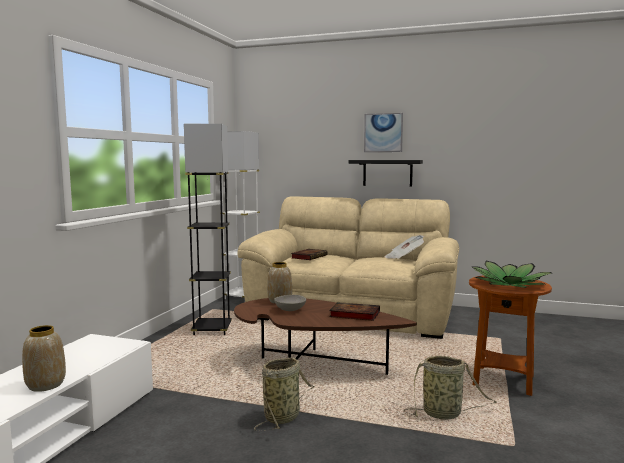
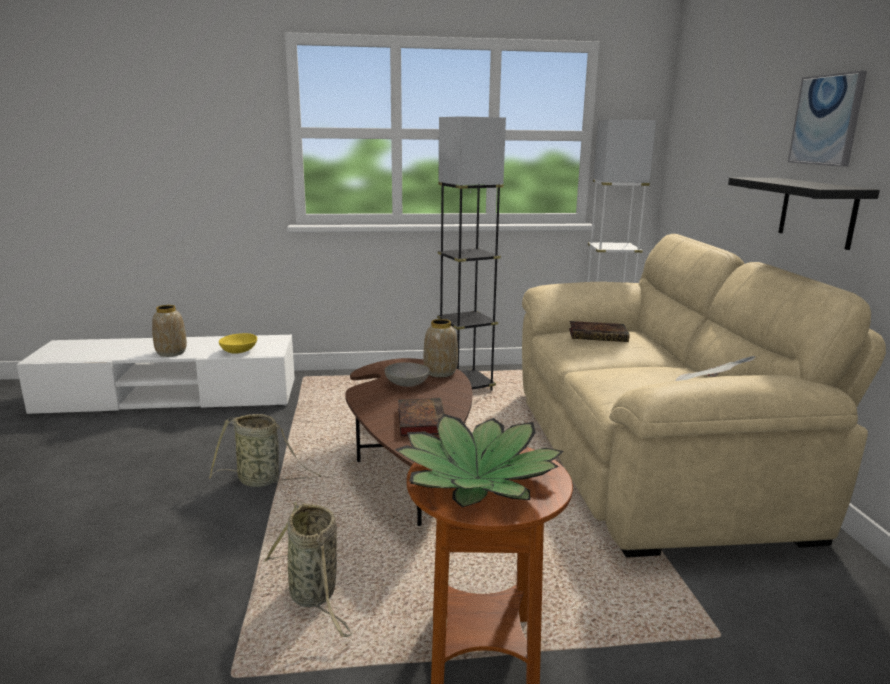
camera: 65 degrees right, 10 degrees up
(104, 355) = (239, 352): none -> yellow bowl

